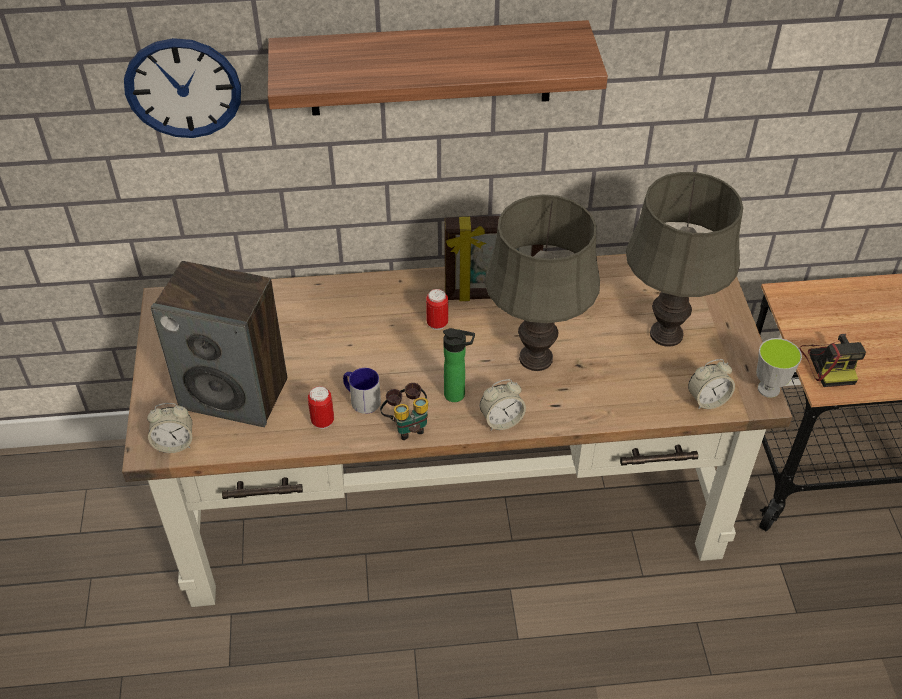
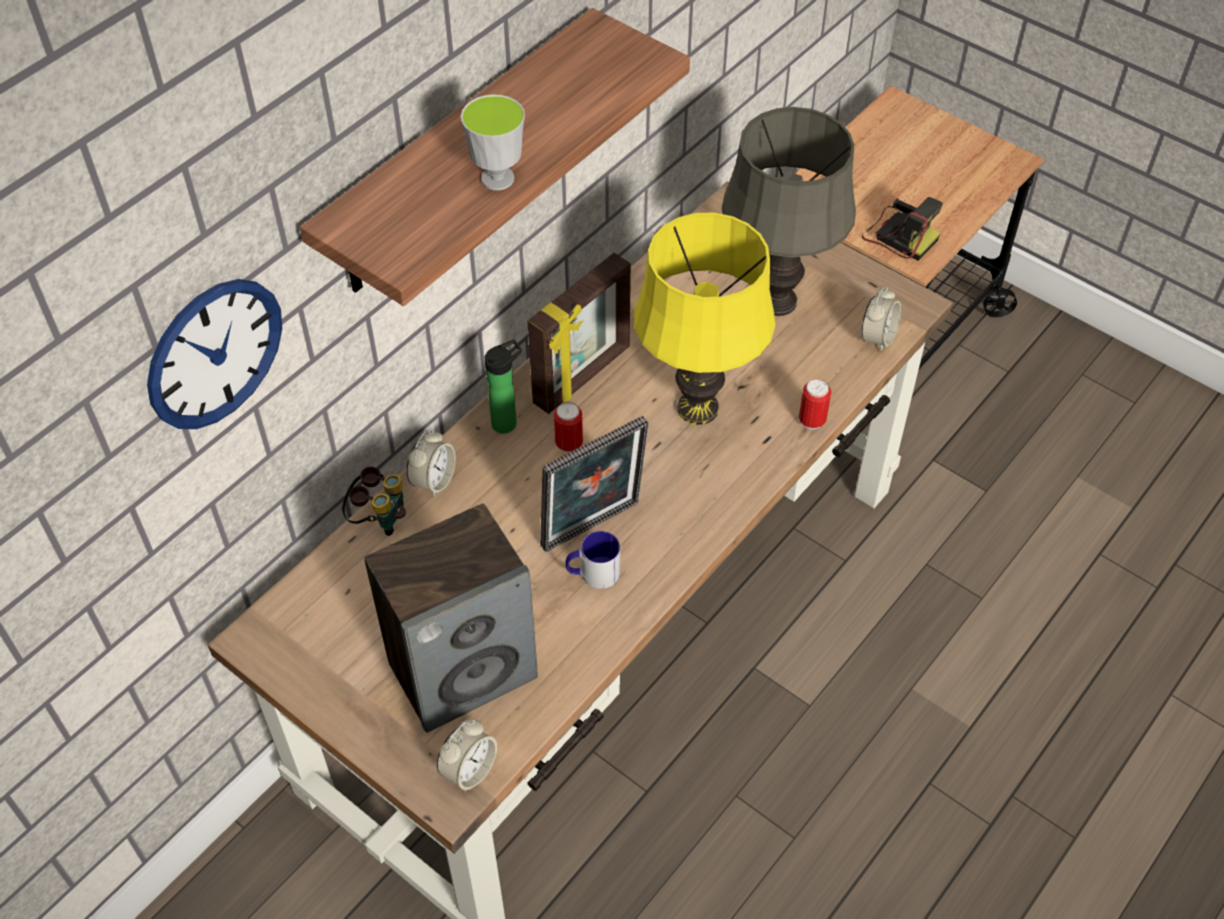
camera: 45 degrees left, 5 degrees up
(322, 421) = (585, 625): can -> can (812, 421)
(392, 377) = (593, 529): none -> picture frame
(407, 425) = (666, 563): binoculars -> binoculars (378, 519)
(457, 395) = (674, 498): bottle -> bottle (507, 422)
(501, 420) = (740, 490): alarm clock -> alarm clock (433, 481)
(535, 358) = (697, 408): grey table lamp -> yellow table lamp
(768, 389) = (910, 291): cup -> cup (497, 179)

